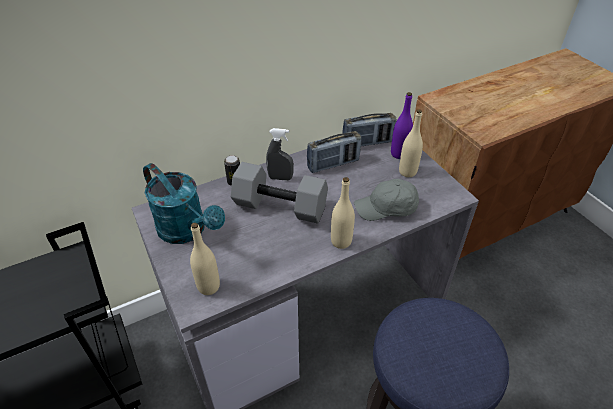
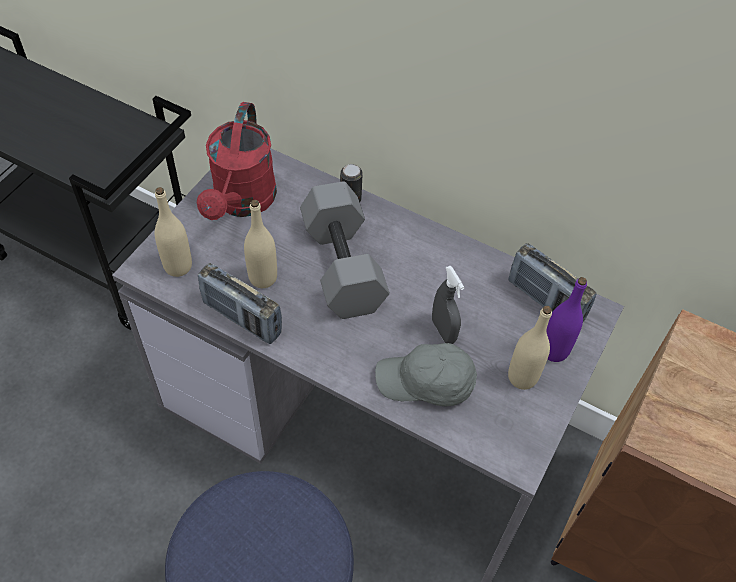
camera: 55 degrees right, 10 degrees up
(187, 231) = (242, 202): turquoise watering can -> red watering can
(280, 178) = (393, 240): grey spray bottle -> grey spray bottle (443, 331)
(333, 164) = (465, 283): radio -> radio (242, 318)
(341, 241) = (328, 358): beige bottle -> beige bottle (263, 278)
(387, 208) = (426, 383): grey cap -> grey cap turned 45 degrees counterclockwise

